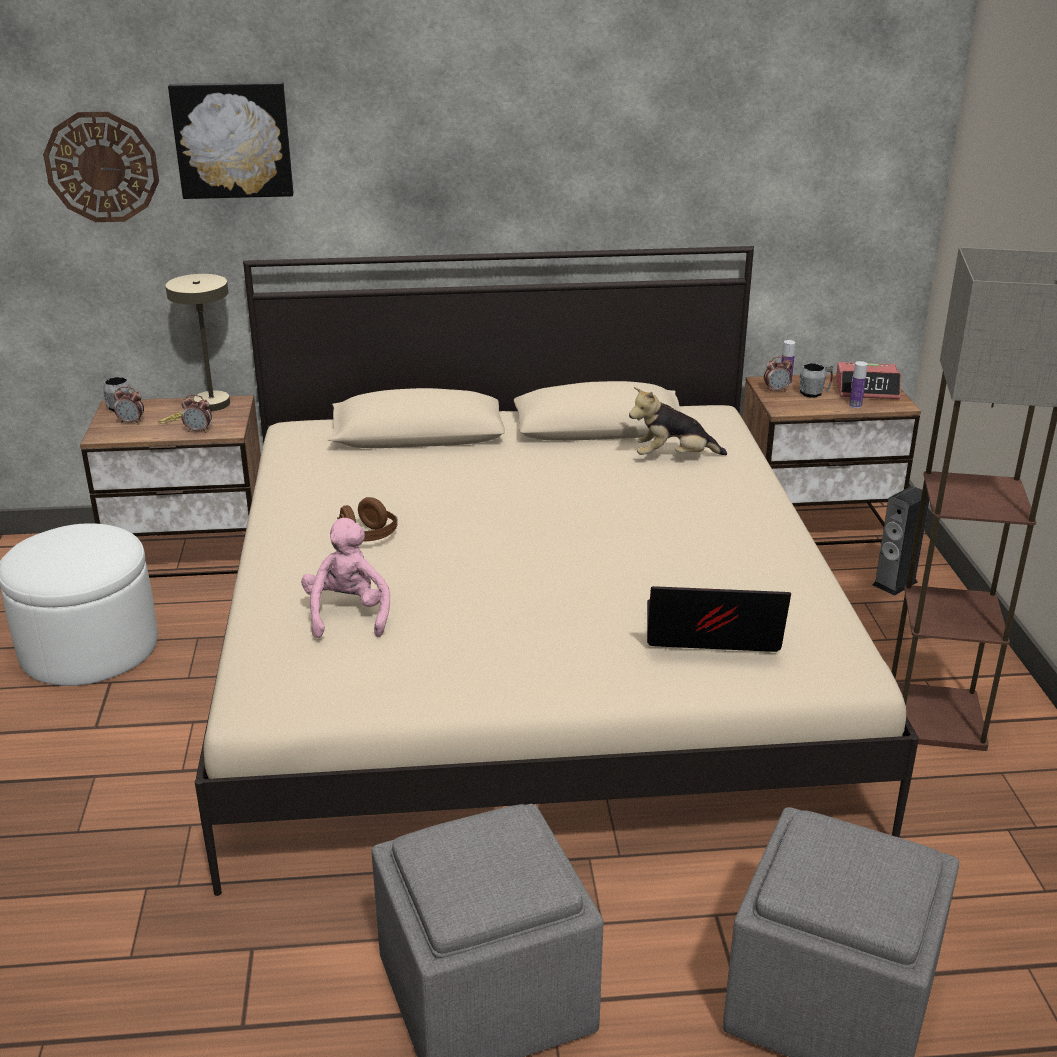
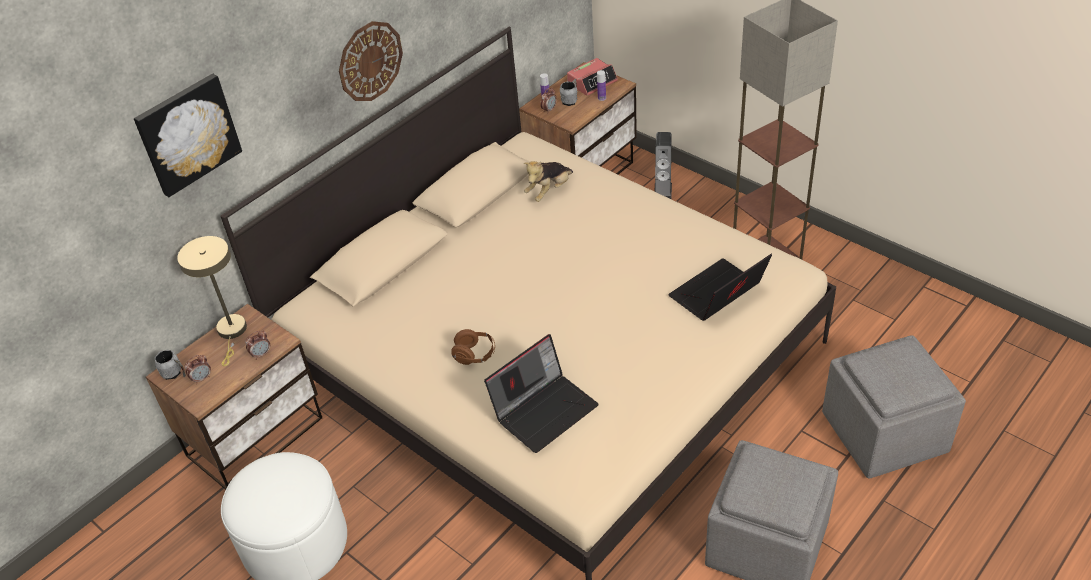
camera: 40 degrees left, 15 degrees up
(102, 167) = (98, 208): wall clock -> wall clock (370, 61)
(348, 614) = (544, 409): pink plush toy -> laptop

